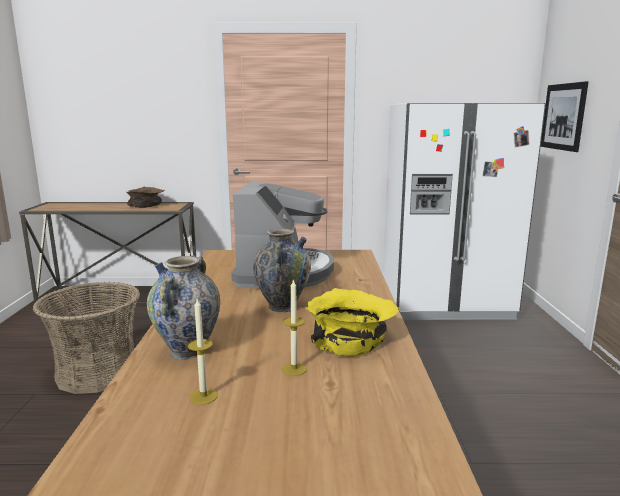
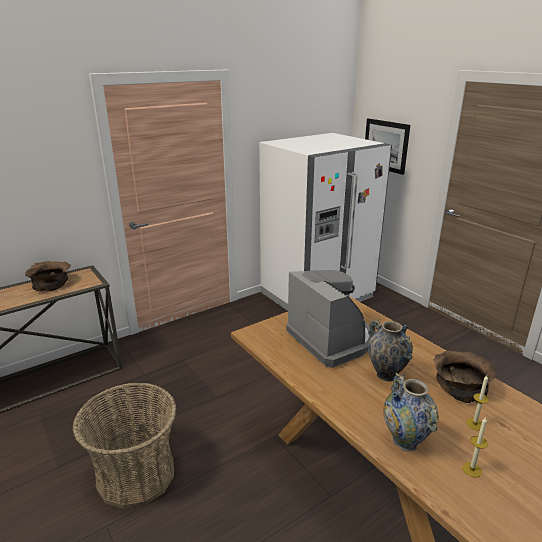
camera: 35 degrees left, 10 degrees up
(351, 338) = (460, 385): yellow bowl -> brown bowl

